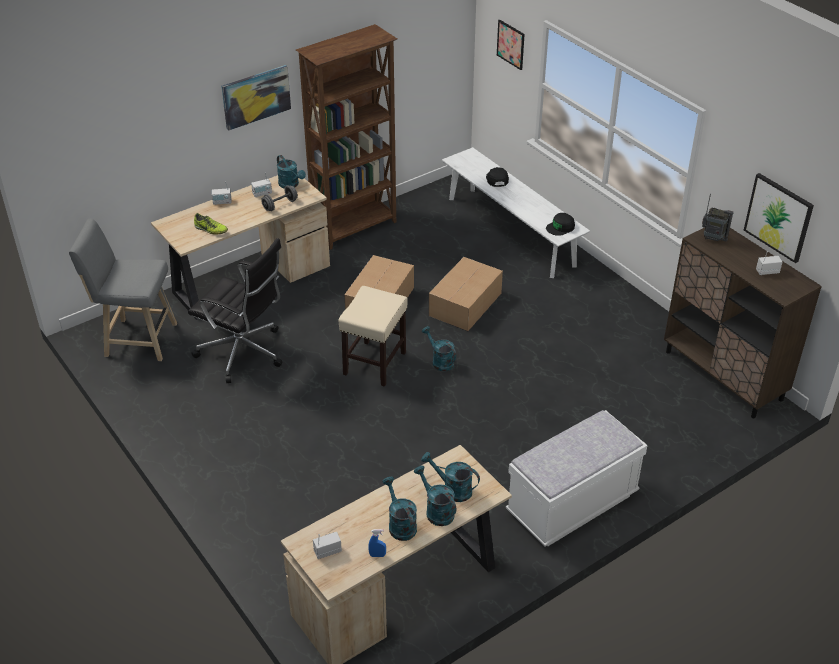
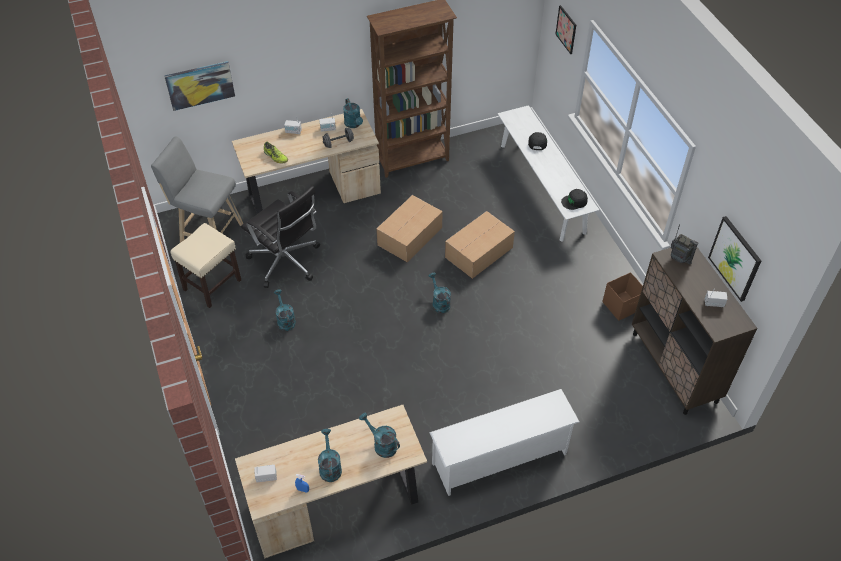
camera: 15 degrees right, 10 degrees up
(256, 97) = (329, 50): picture -> picture (200, 85)
(375, 362) = (386, 293): beige stool -> beige stool (212, 284)
(436, 511) = (362, 461): turquoise watering can -> turquoise watering can (285, 320)
(572, 504) = (500, 460): white bench -> white shoe rack
(643, 327) = (622, 306): none -> brown storage box

